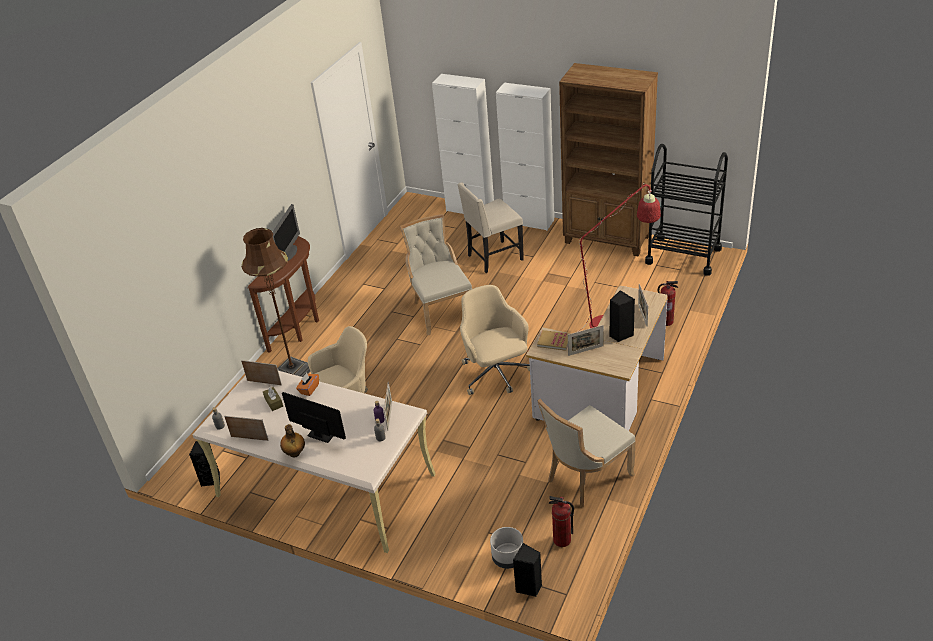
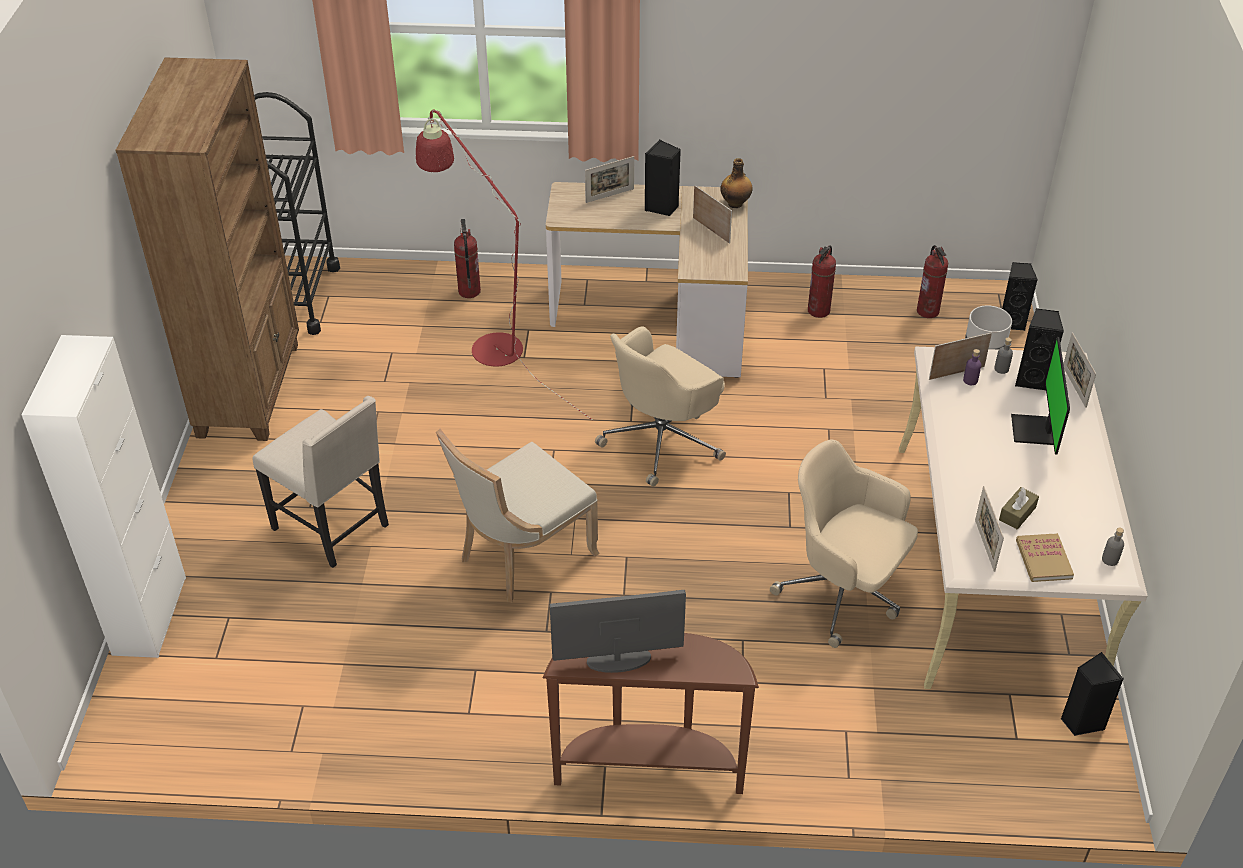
camera: 115 degrees left, 5 degrees up
(249, 438) = (1105, 510): picture frame -> picture frame (1074, 386)
(293, 372) = (780, 719): brown floor lamp -> none
(295, 453) = (1093, 446): bottle -> bottle (735, 203)
(309, 389) = (962, 482): orange tissue box -> none
(363, 448) = (1032, 379): none -> black speaker
(529, 221) = (193, 507): white cabinet -> none
(554, 341) = (705, 261): book -> book (1043, 559)
(586, 478) = (819, 311): beige chair -> fire extinguisher

